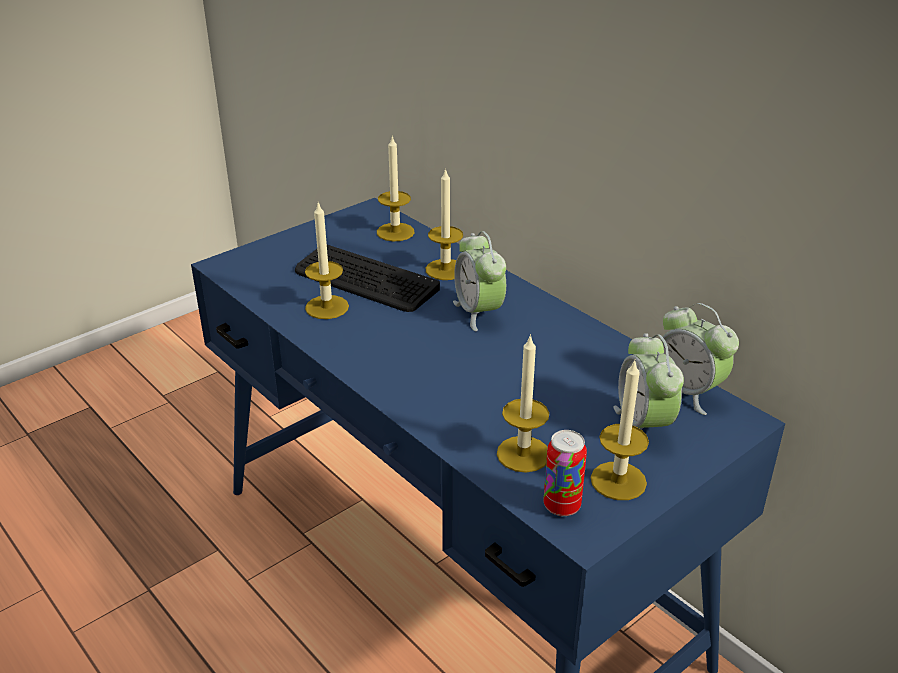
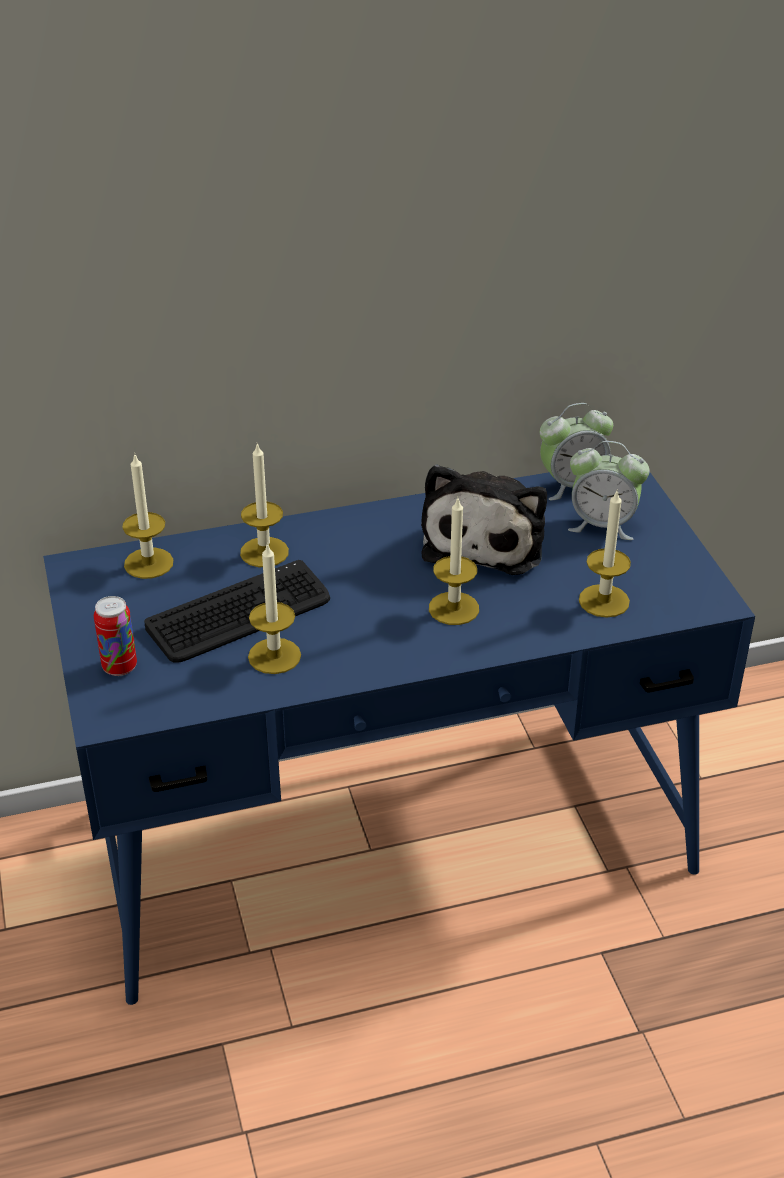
camera: 65 degrees left, 5 degrees up
(479, 312) = (366, 556): alarm clock -> none
(556, 363) = (485, 539): none -> plush toy
(561, 506) = (679, 602): can -> can (119, 667)
(618, 481) = (664, 563): candle -> candle (453, 608)

